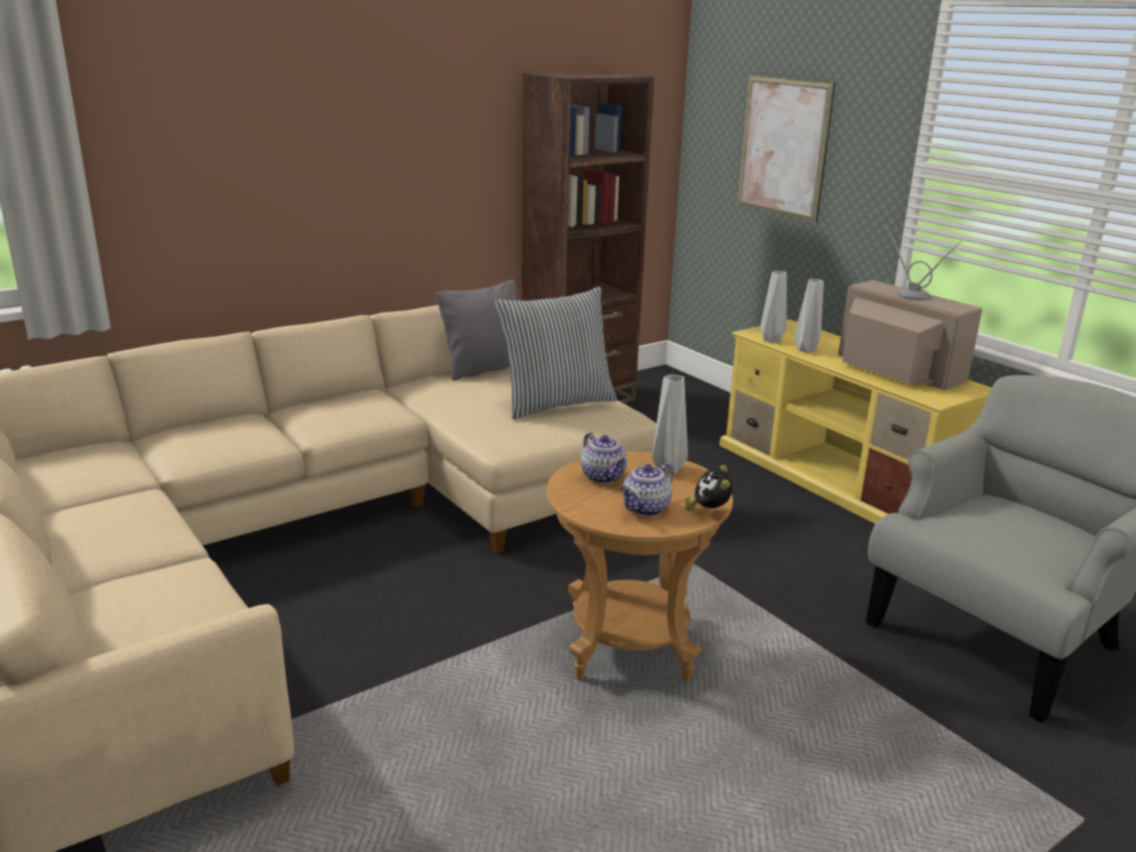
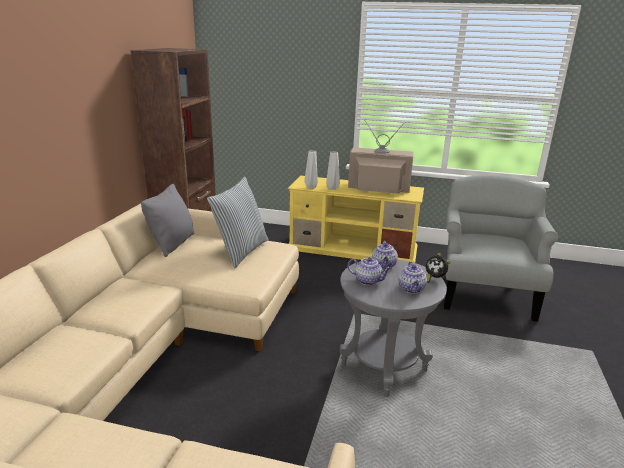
camera: 40 degrees left, 0 degrees up
(629, 648) = (383, 368): brown side table -> grey side table
(666, 469) = (384, 266): grey vase -> teapot
(783, 147) = (274, 85): picture -> none

